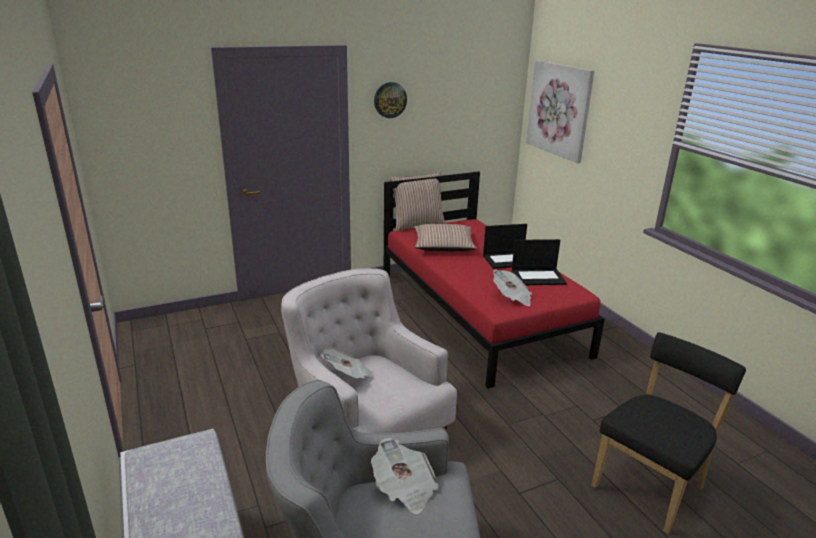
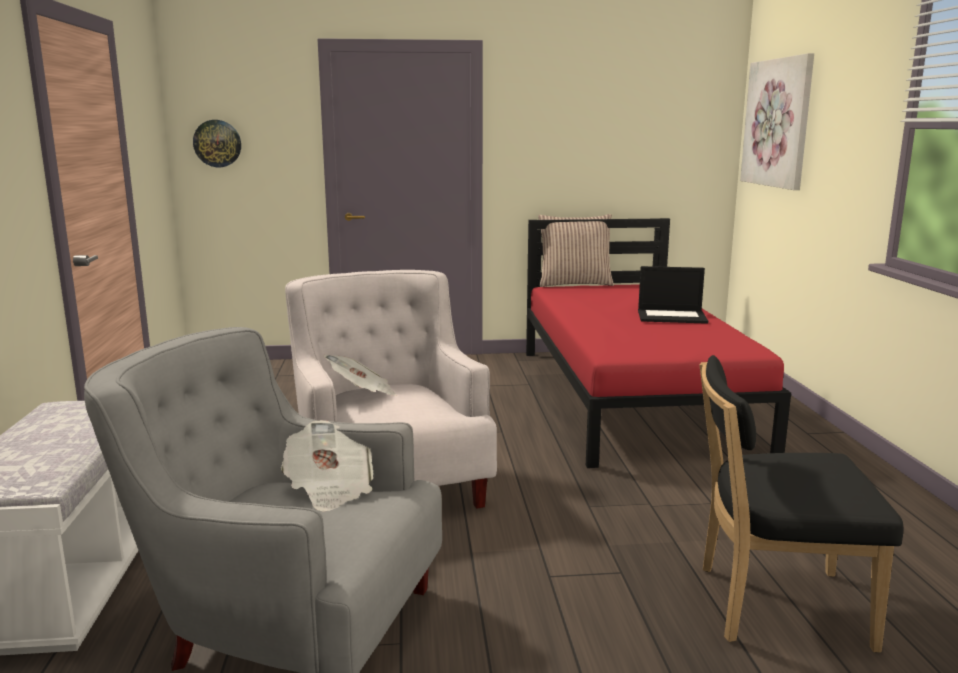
camera: 20 degrees right, 10 degrees down
(390, 100) = (540, 112): wall clock -> wall clock (217, 143)
(443, 245) = (591, 300): pillow -> none
(512, 298) = (642, 346): newspaper -> none
(538, 277) = (702, 333): laptop -> none
(651, 485) = (773, 606): black chair -> black chair turned 150 degrees counterclockwise

